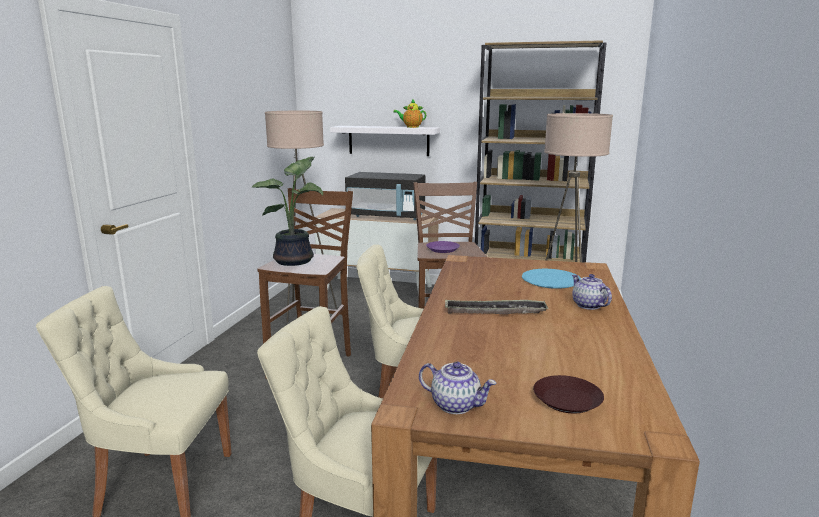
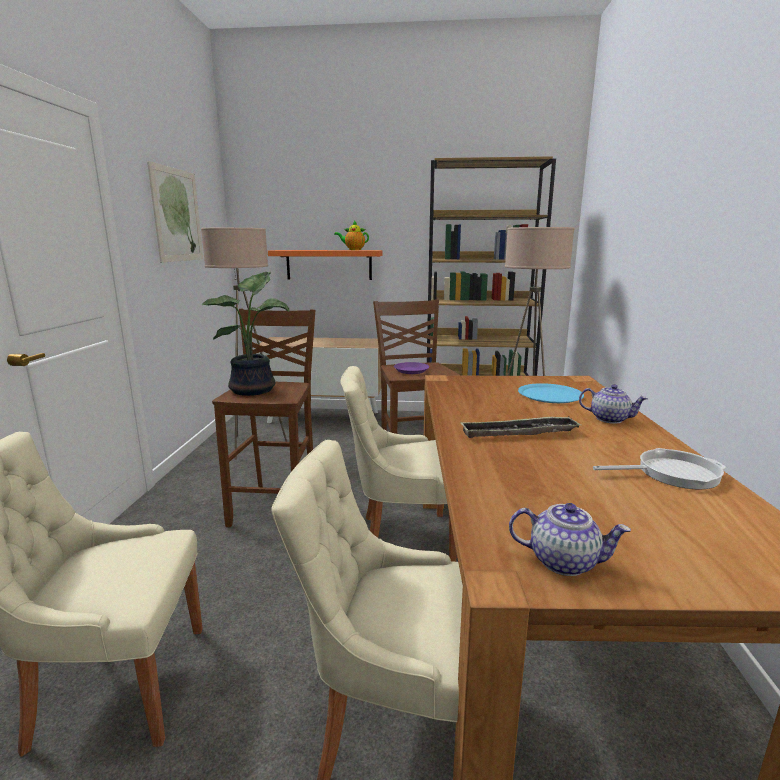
camera: 10 degrees left, 0 degrees up
(246, 99) = (177, 215): none -> picture
(386, 216) = (331, 342): black microwave -> none
(388, 140) = (329, 265): white shelf -> orange shelf
(568, 400) = (691, 538): brown plate -> none
(588, 305) = (610, 419): teapot -> teapot turned 150 degrees clockwise
(600, 354) = (672, 473): none -> frying pan

